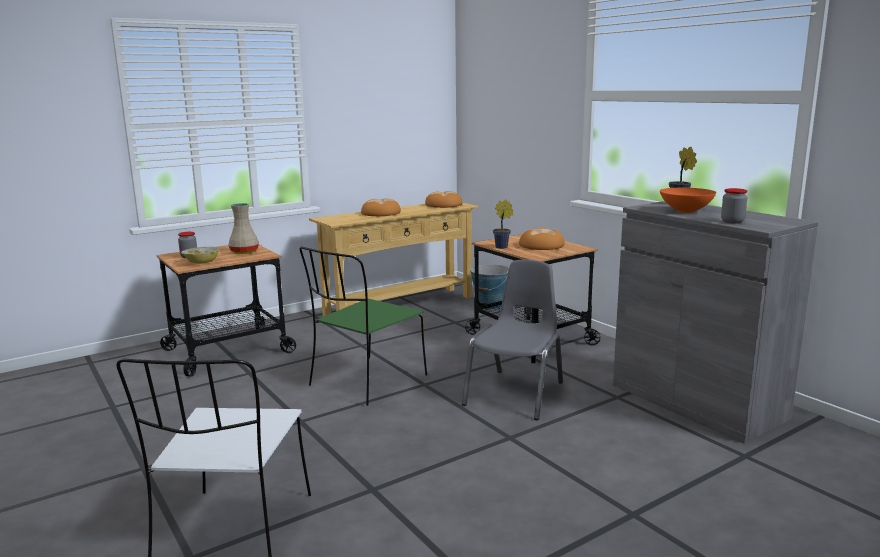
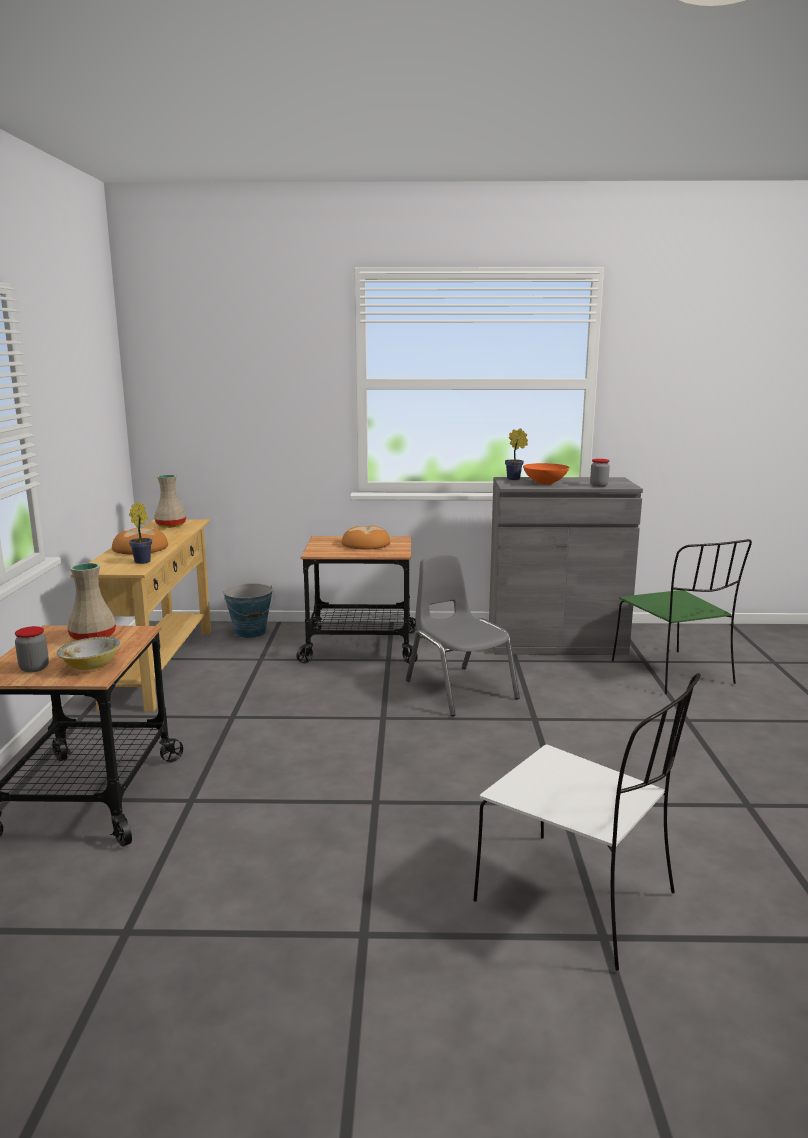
camera: 55 degrees left, 0 degrees up
(366, 382) = (333, 741): green chair -> green chair (673, 673)
(444, 205) = (171, 525): bread -> beige vase
(503, 247) = (343, 553): potted plant -> potted plant (144, 561)

